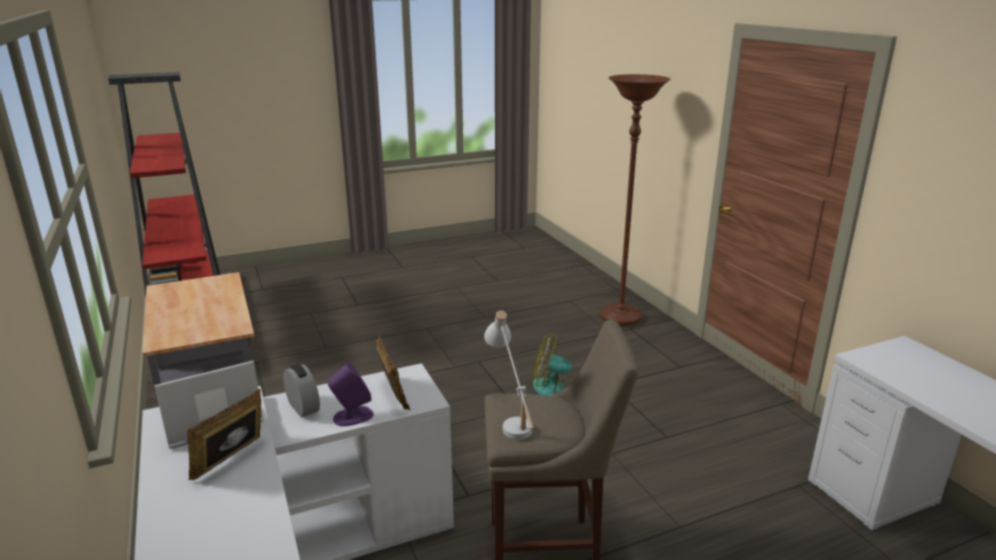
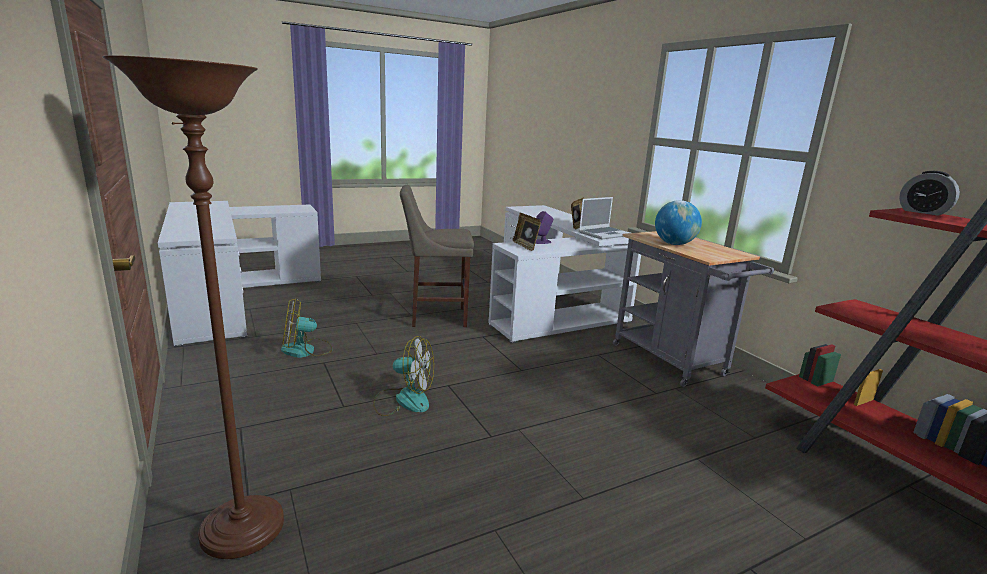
camera: 175 degrees right, 5 degrees down
(217, 305) = (674, 244): none -> globe
(303, 407) = (570, 245): alarm clock -> alarm clock (923, 212)
(511, 417) = (459, 232): white table lamp -> none
(704, 457) = (306, 350): none -> fan

